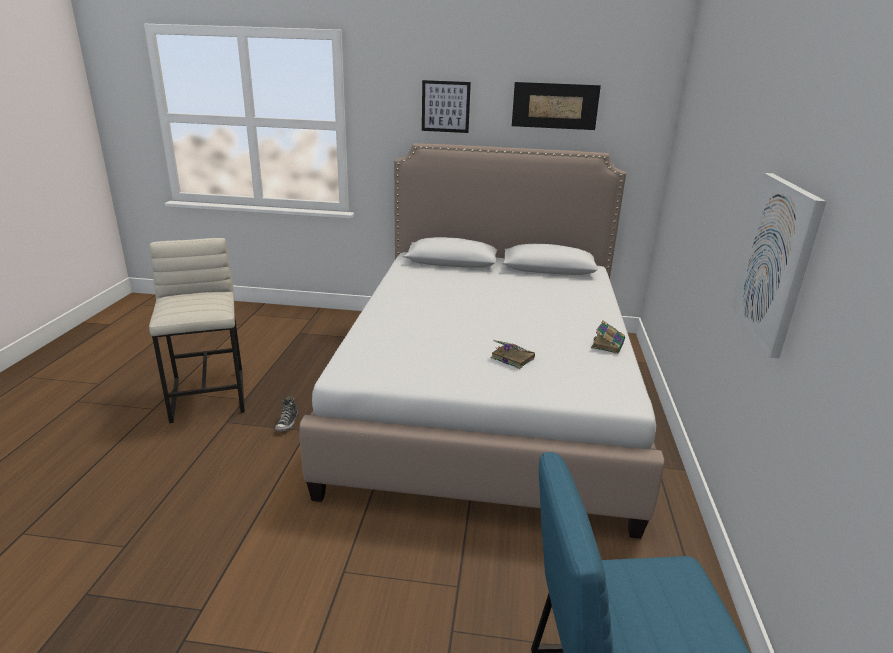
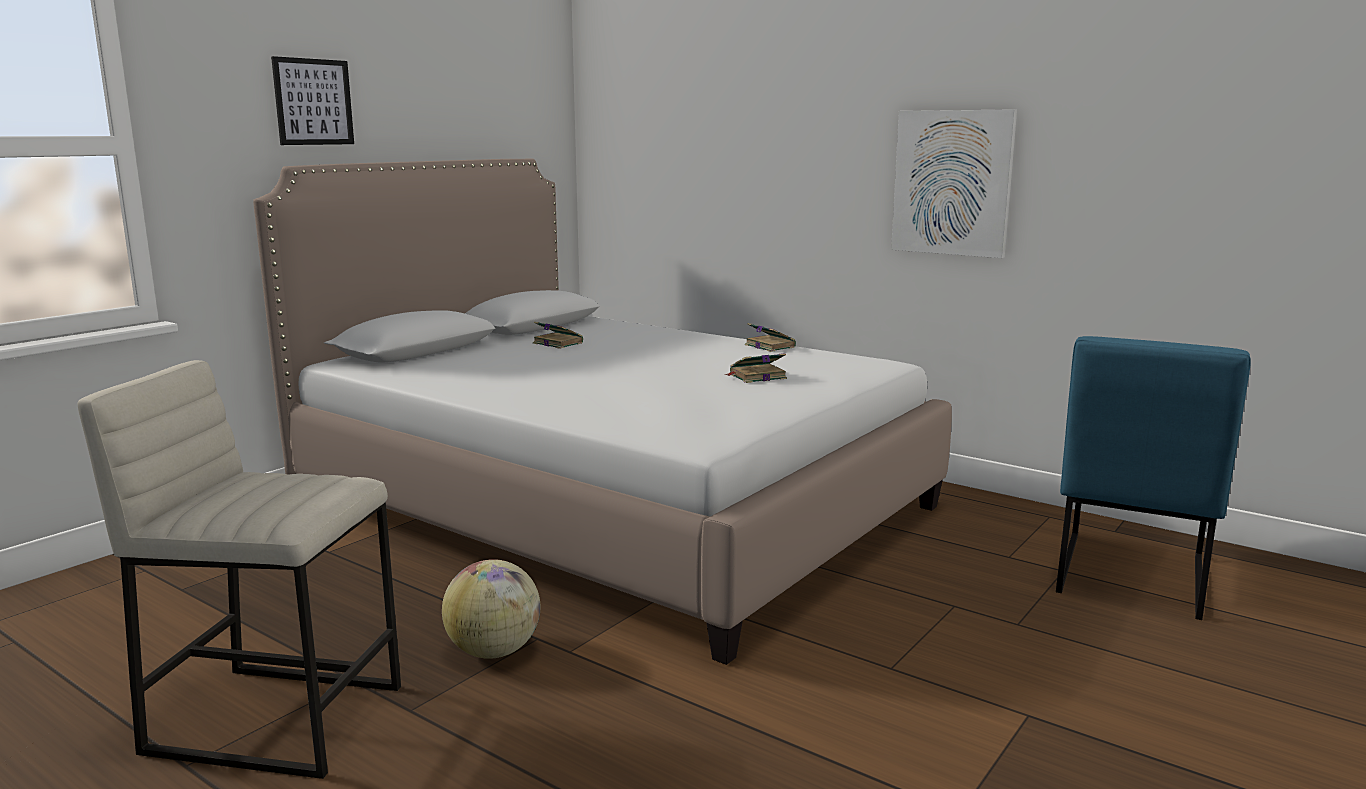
camera: 60 degrees left, 10 degrees down
(287, 423) = (494, 651): shoe -> globe
(516, 285) = (557, 343): none -> book
(555, 106) = (457, 97): picture -> none

